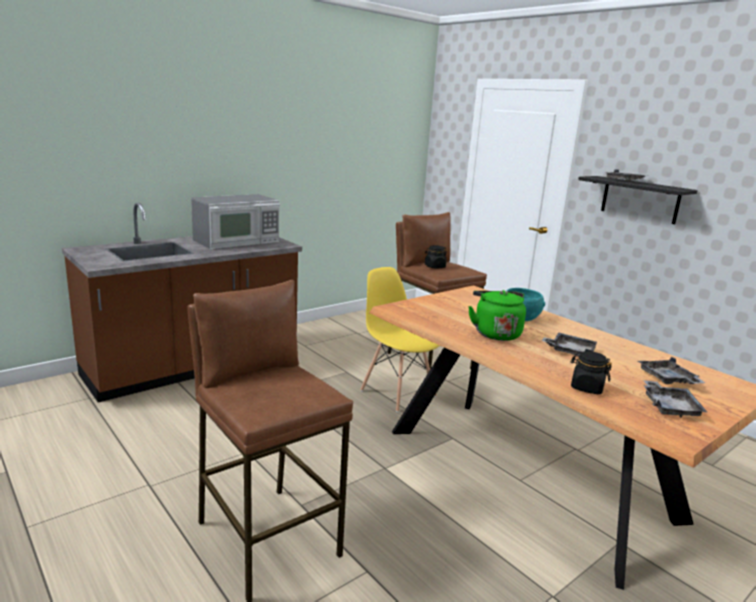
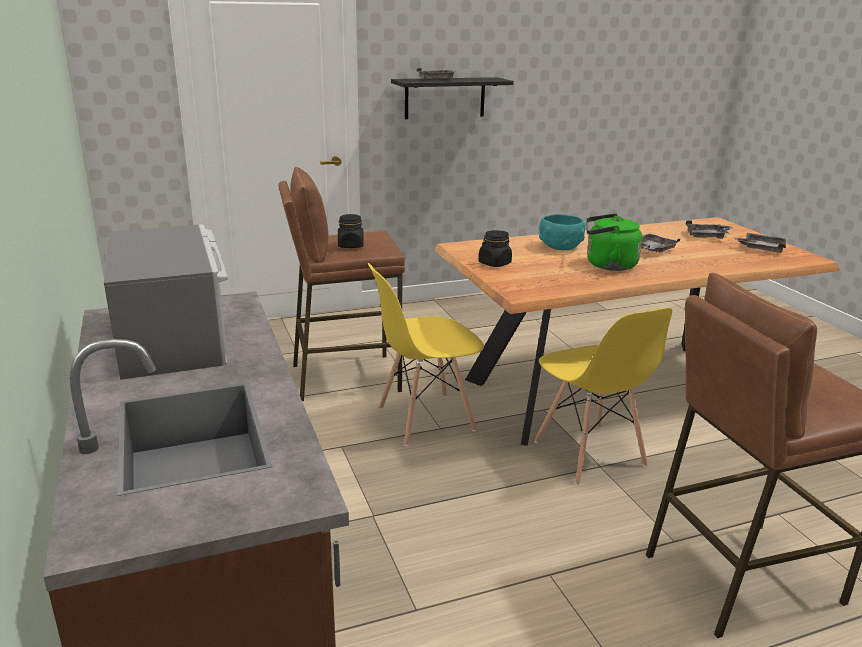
camera: 70 degrees left, 5 degrees up
(398, 462) = (589, 454): none -> yellow chair
(586, 388) = (735, 262): black jar -> black jar (494, 263)

